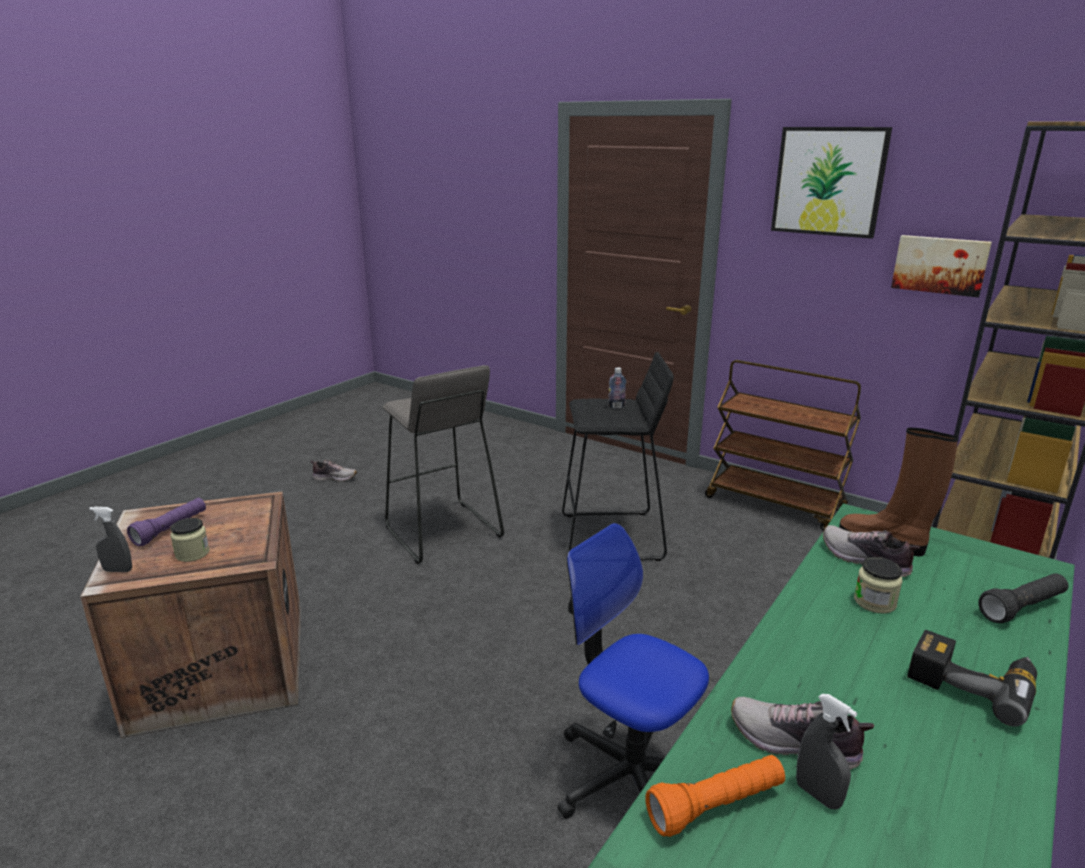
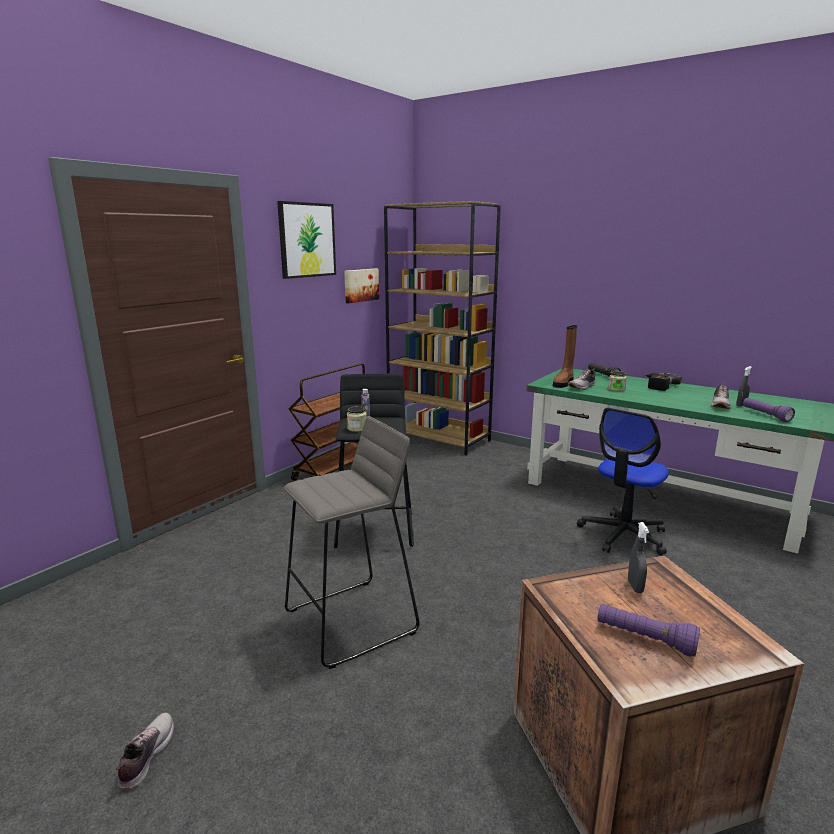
camera: 90 degrees left, 5 degrees down
(118, 570) = (744, 651): grey spray bottle -> grey spray bottle (635, 586)
(192, 553) = (677, 607): jar -> jar (357, 428)
(716, 806) = (765, 415): orange flashlight -> purple flashlight

